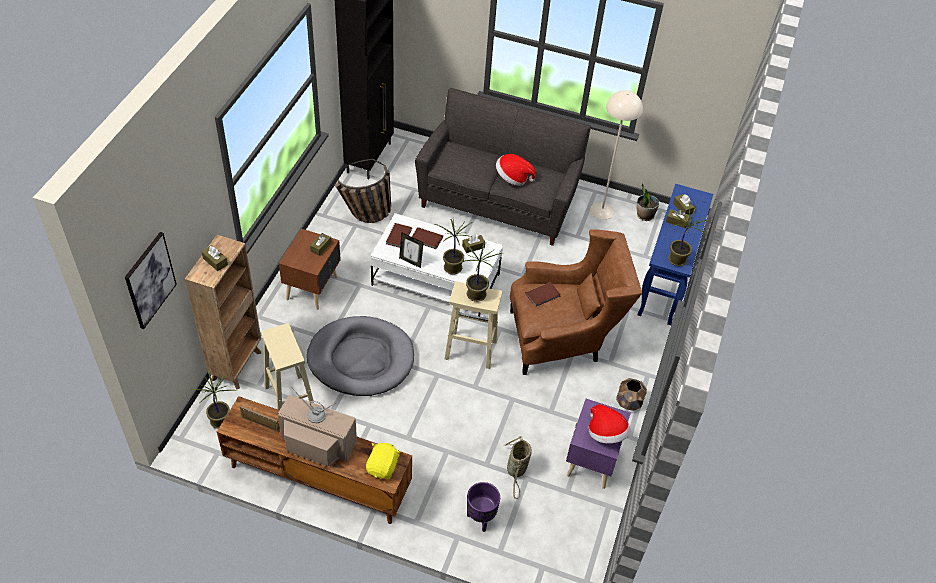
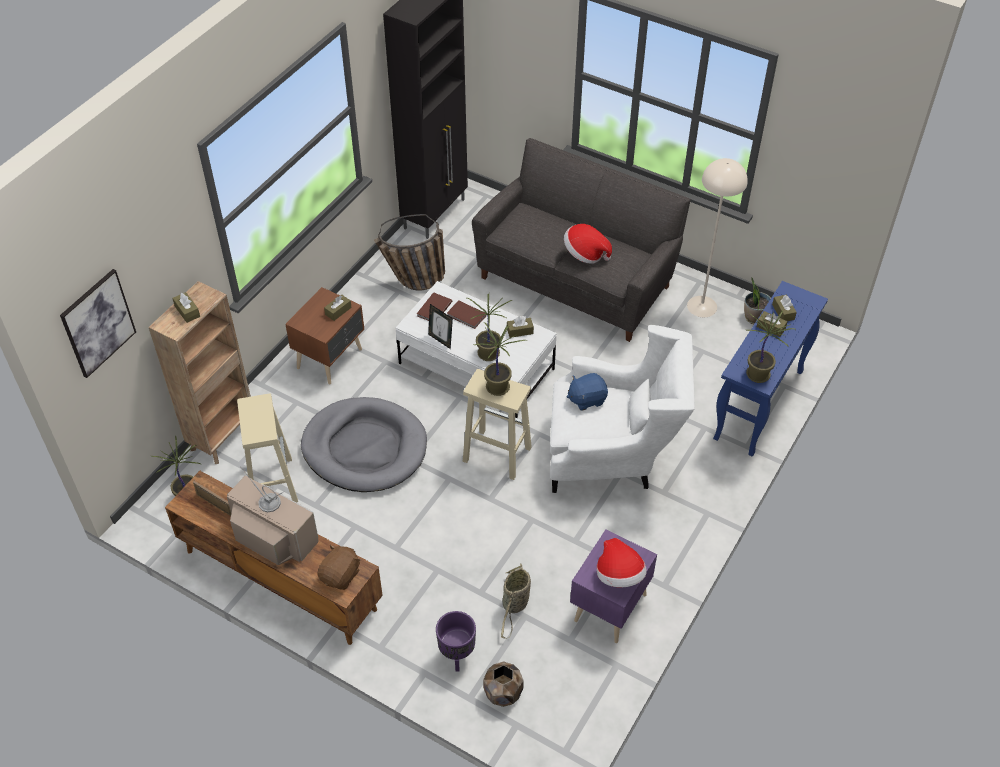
camera: 15 degrees right, 0 degrees up
(383, 467) = (341, 575): yellow plush toy -> brown plush toy
(543, 295) = (586, 399): brown book -> blue plush toy
(562, 338) = (612, 455): brown armchair -> white armchair
(629, 402) = (675, 543): brown planter -> brown planter (503, 693)

